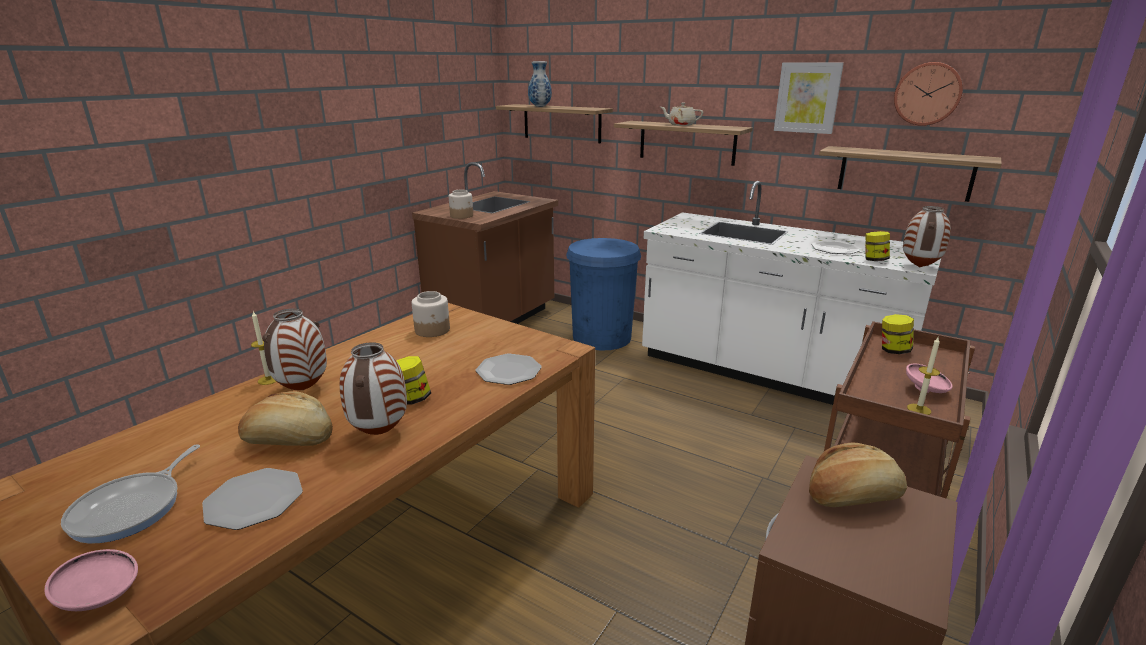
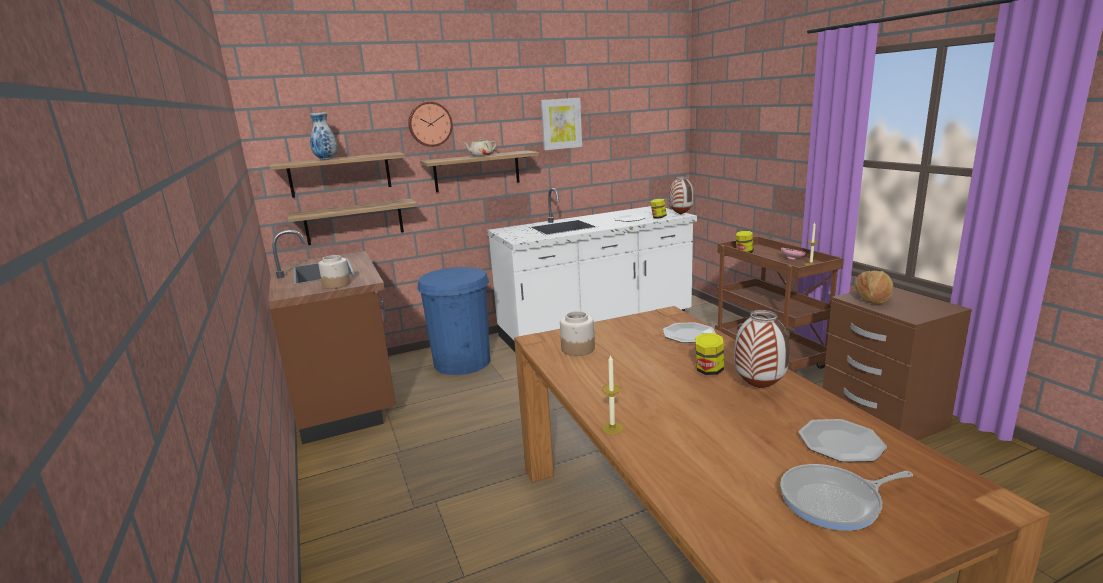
camera: 55 degrees left, 5 degrees down
(101, 597) = (965, 509): pink bowl -> none
(132, 508) = (835, 501): frying pan -> frying pan turned 120 degrees clockwise
(289, 440) = (747, 423): bread -> none
(303, 389) = (651, 412): vase -> none
(904, 173) = (625, 165): shelf -> shelf (354, 222)
(928, 94) = (627, 114): wall clock -> wall clock (430, 124)

